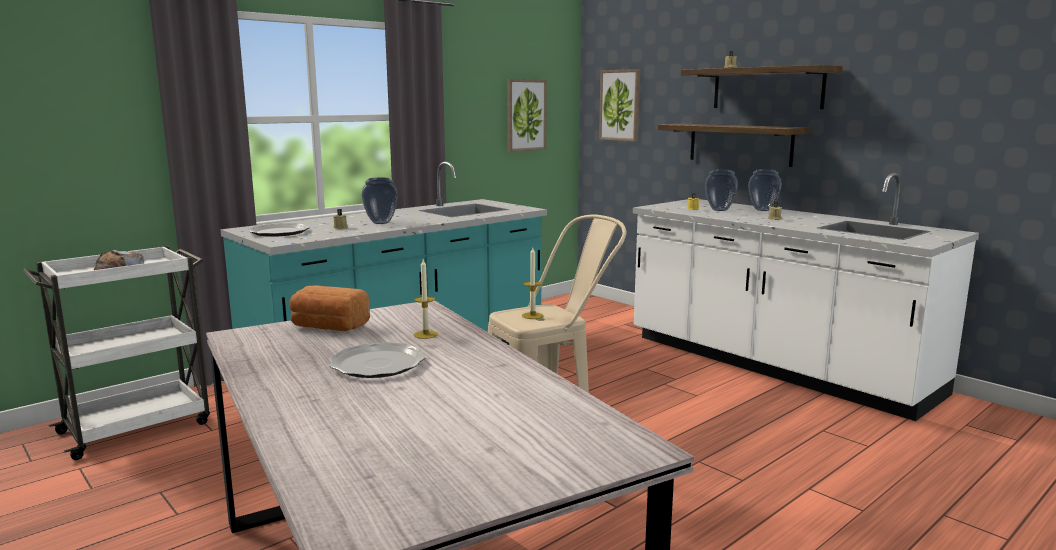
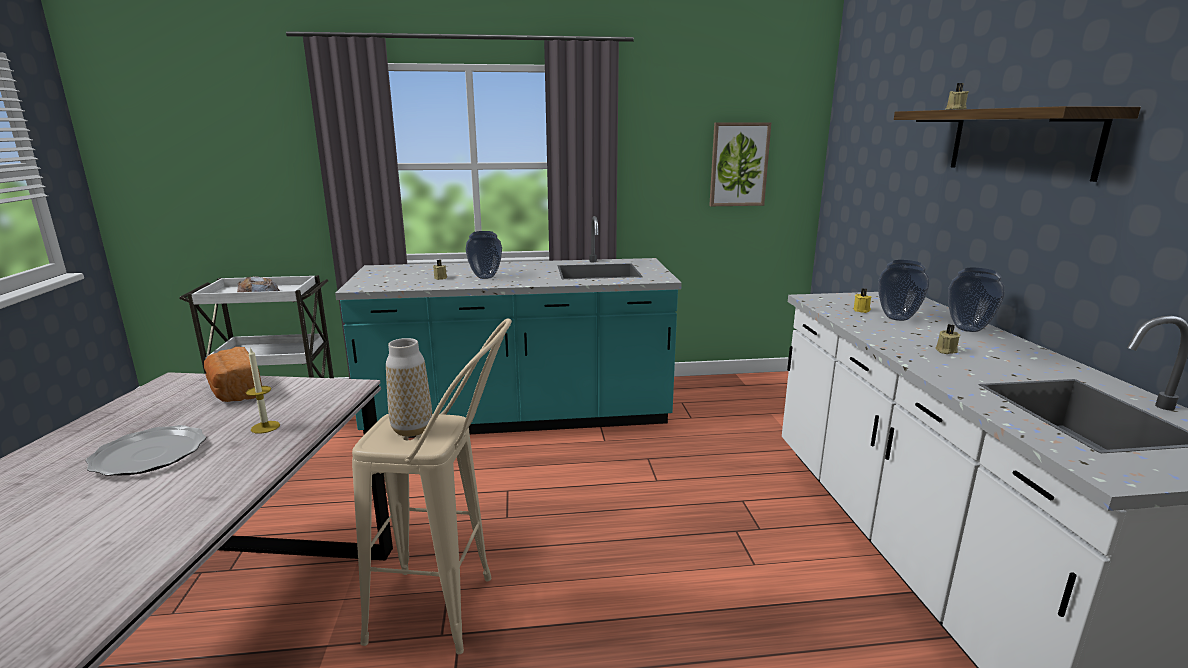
camera: 35 degrees right, 5 degrees up
(279, 232) = (386, 276): plate -> none
(532, 316) = (412, 429): candle -> vase
(620, 105) = (858, 156): picture -> none
(740, 144) = (974, 224): shelf -> none

